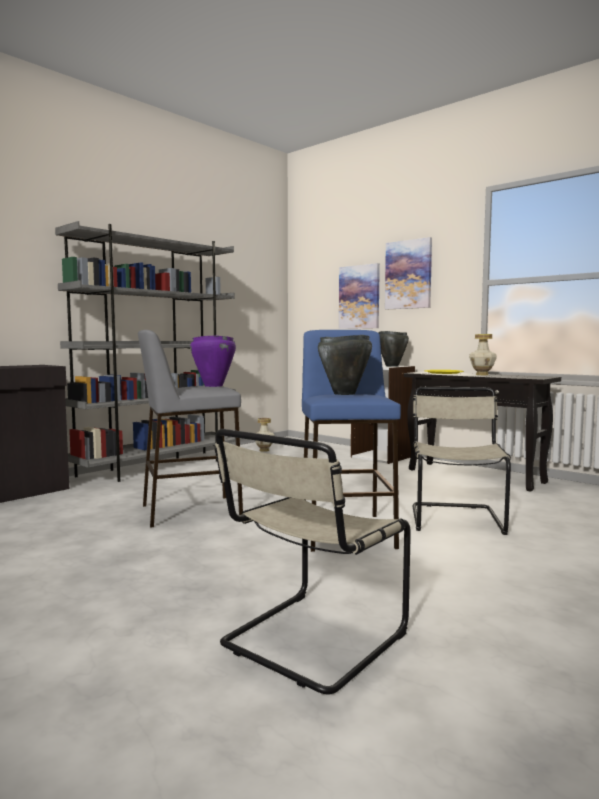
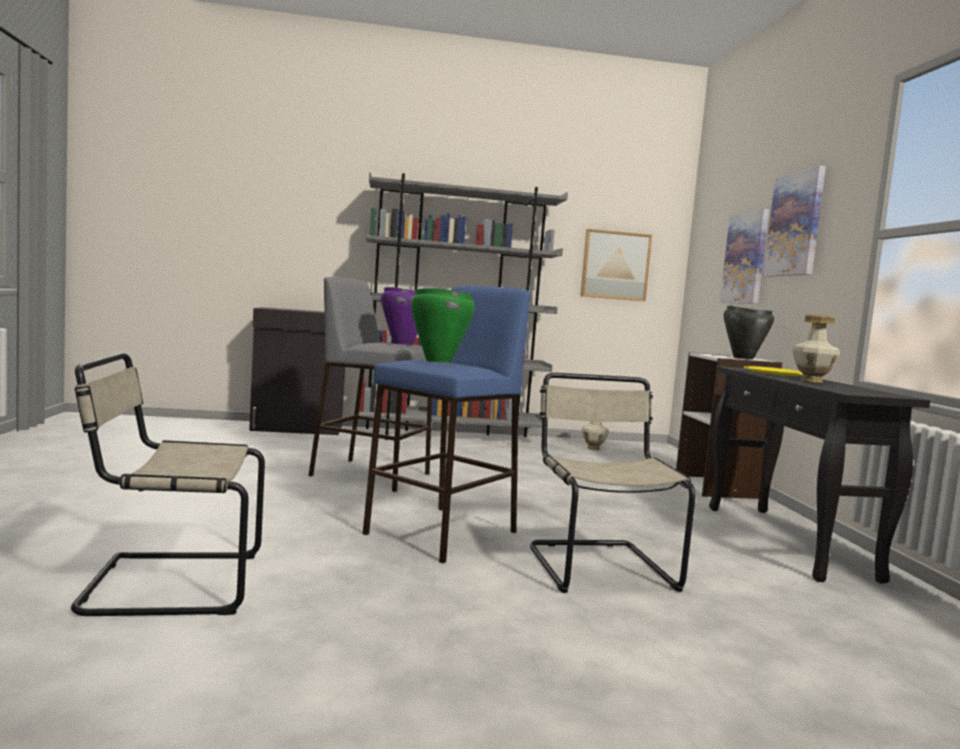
camera: 40 degrees right, 0 degrees up
(247, 304) = (615, 265): none -> picture
(344, 394) = (438, 361): black cooking pot -> green cooking pot
(455, 518) = (598, 565): beige chair -> beige chair turned 60 degrees counterclockwise

